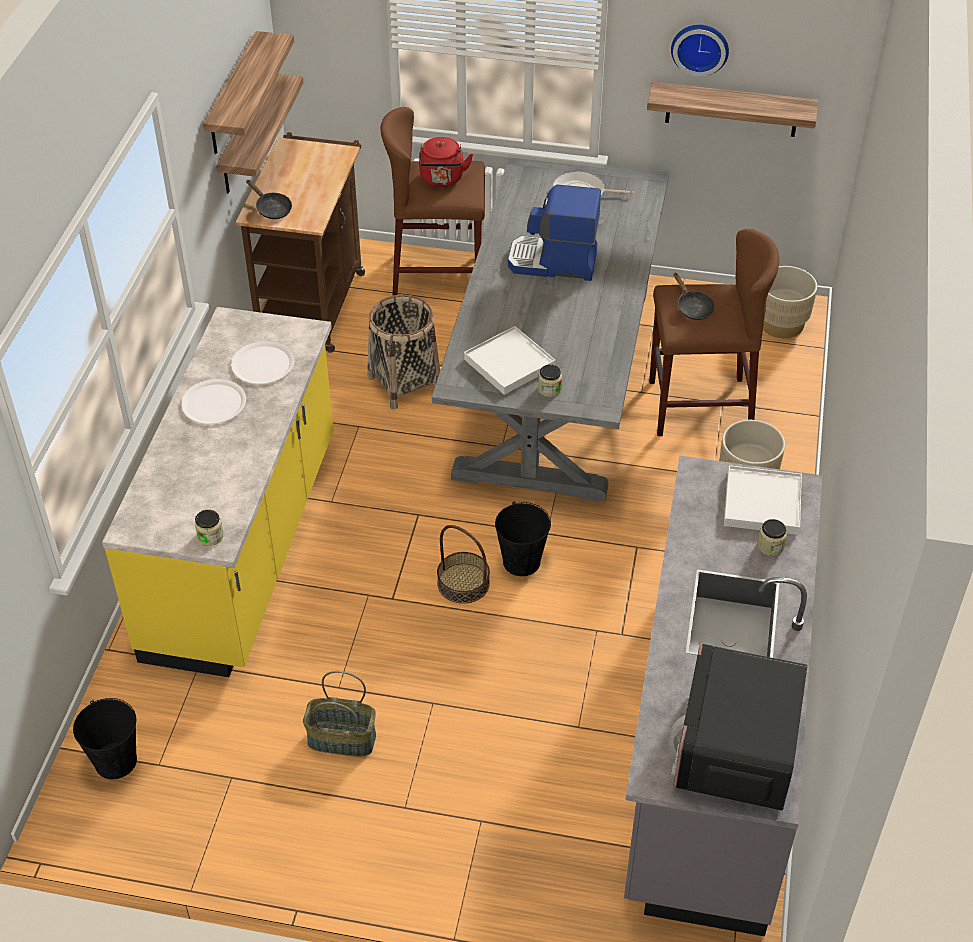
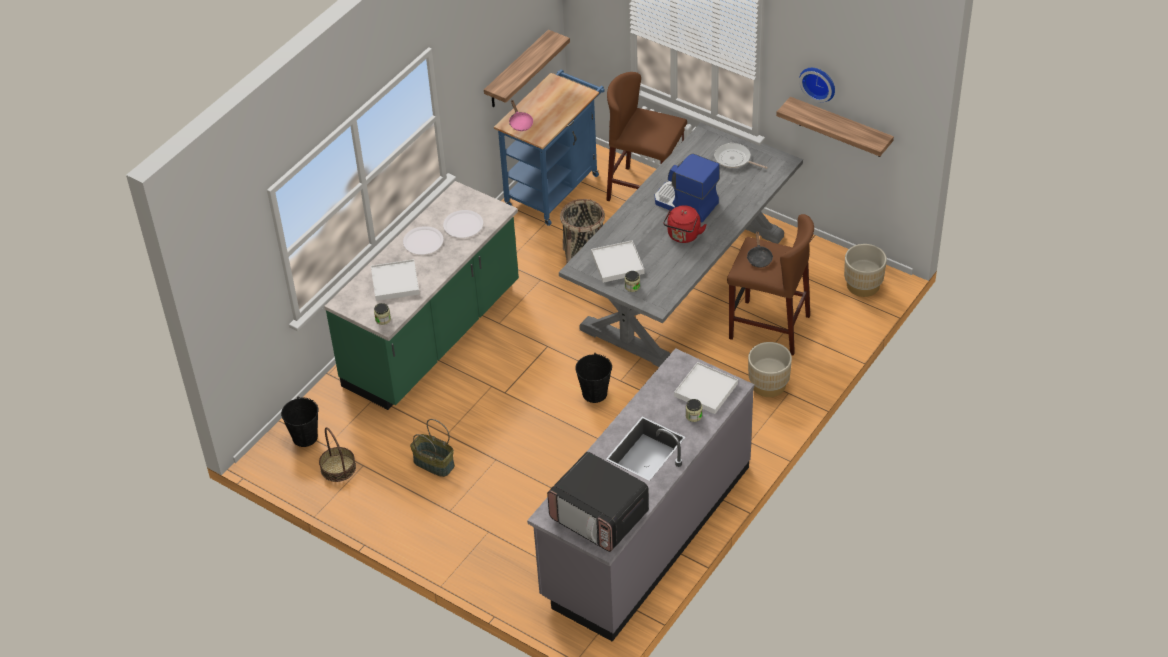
camera: 25 degrees right, 0 degrees up
(201, 474) = (395, 282): none -> white tray
(232, 95) = (508, 46): shelf -> none
(245, 547) = (433, 336): yellow counter -> green counter
(271, 209) = (520, 123): black frying pan -> pink frying pan
(314, 301) = (555, 187): brown cart -> blue cart
(442, 180) = (649, 127): red kettle -> red kettle (683, 236)
(463, 583) = (552, 396): basket -> basket (338, 468)
(735, 750) = (599, 517): microwave -> microwave turned 90 degrees counterclockwise

